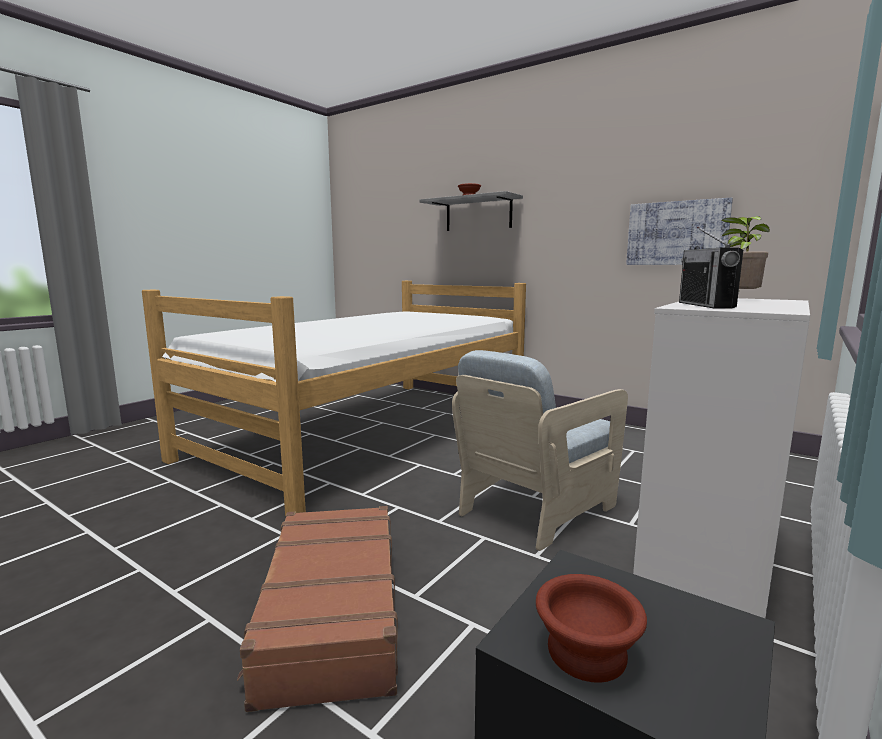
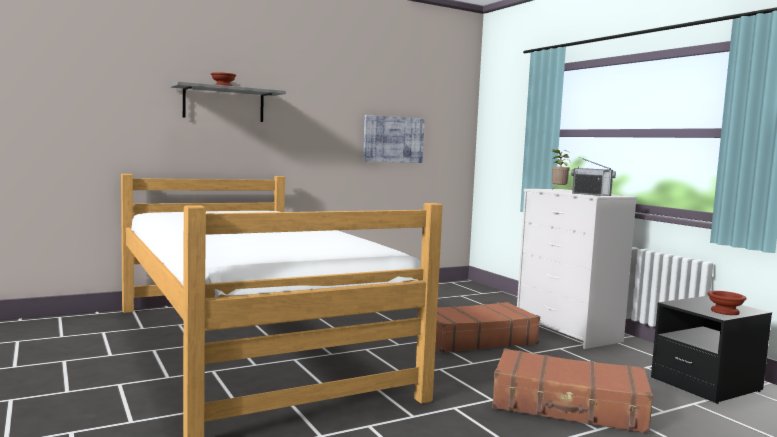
camera: 65 degrees left, 5 degrees down
(535, 508) = (475, 339): beige armchair -> brown suitcase

